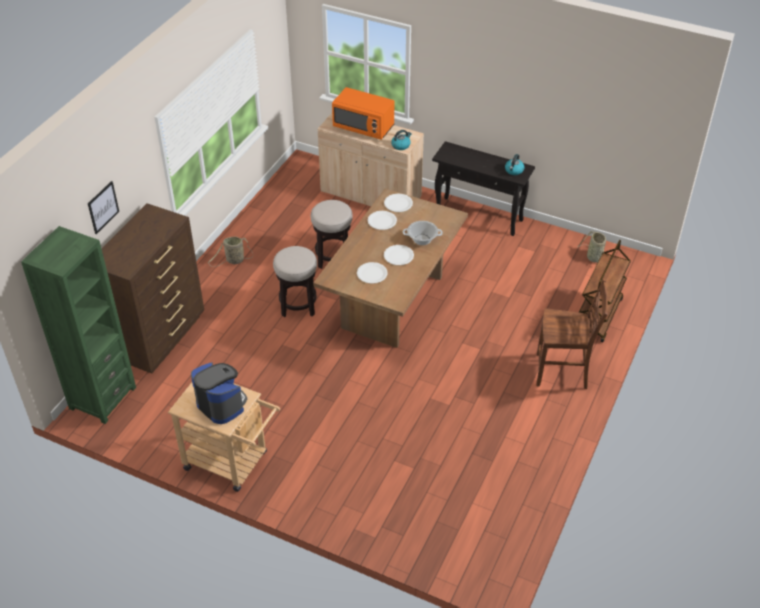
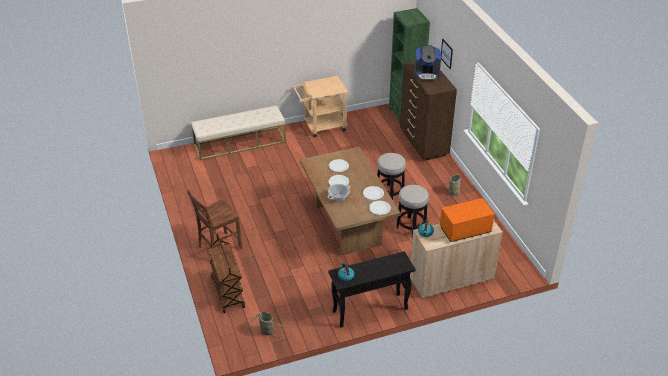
camera: 135 degrees right, 5 degrees down
(221, 404) = (321, 87): coffee machine -> coffee machine (426, 74)
(373, 522) = (240, 143): none -> beige bench

